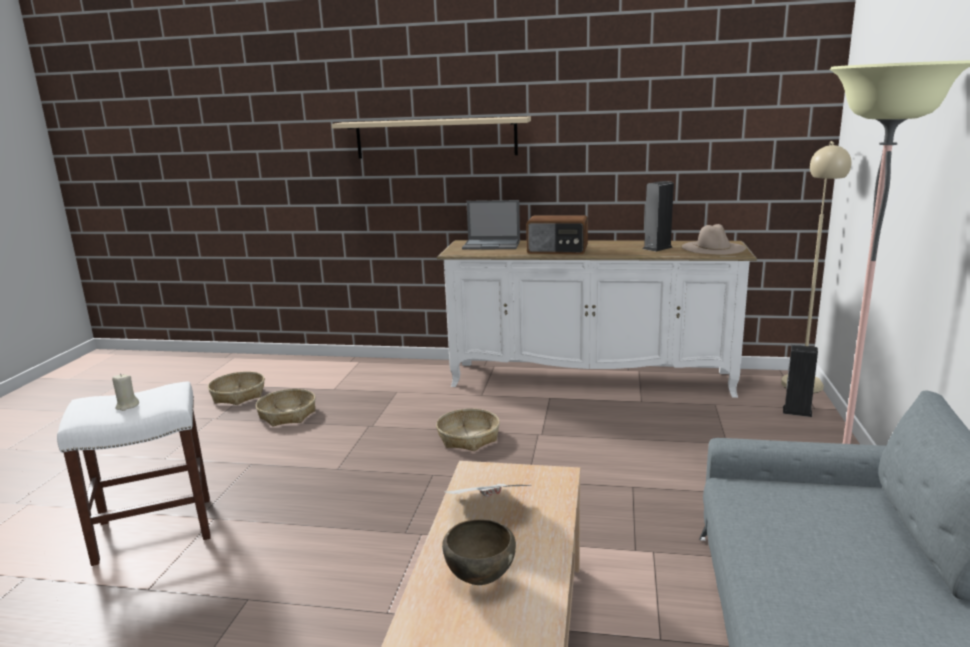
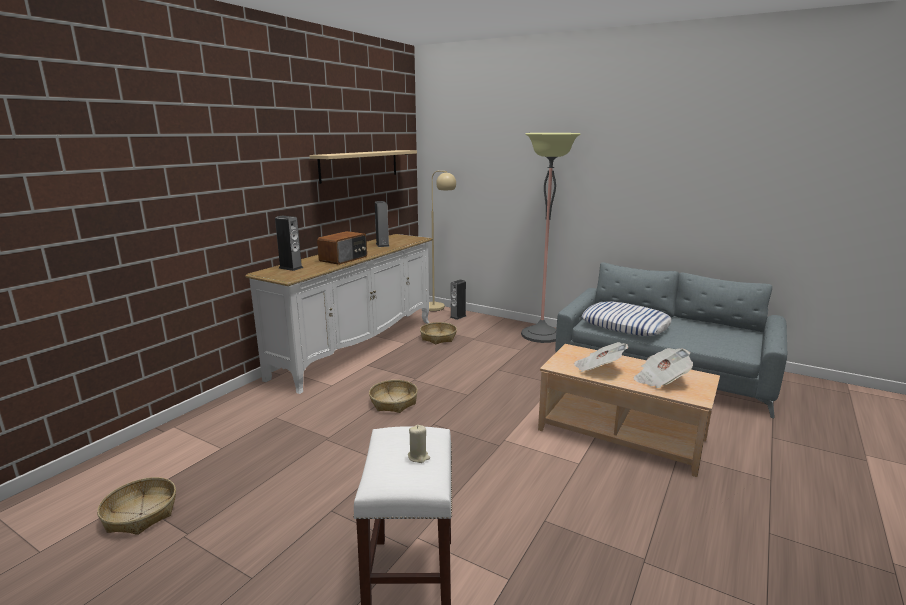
camera: 70 degrees left, 0 degrees up
(287, 415) = (245, 481): basket -> basket (438, 338)
(435, 138) = (216, 183): beige shelf -> beige shelf (360, 165)
(479, 579) = (660, 380): brown bowl -> newspaper
(492, 245) = (291, 268): laptop -> speaker
(713, 248) = (402, 239): beige hat -> none
(794, 531) = (625, 325): none -> pillow

